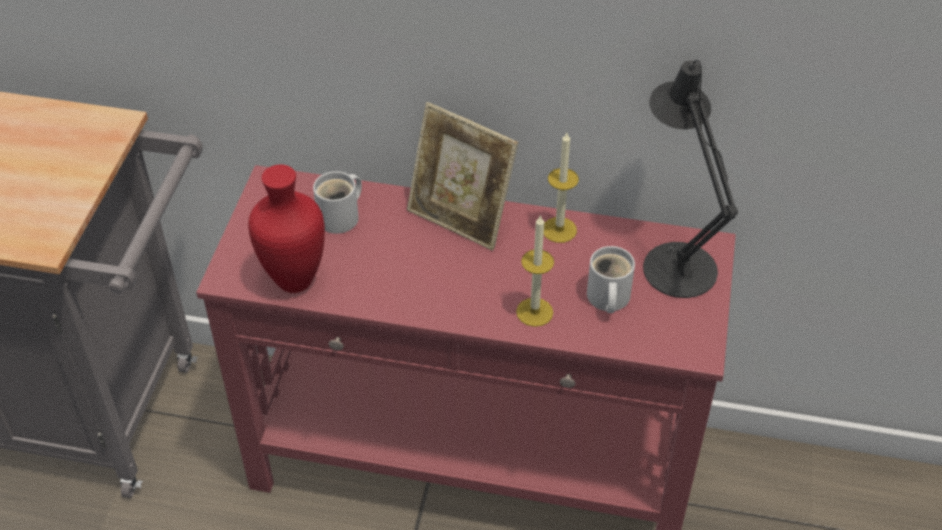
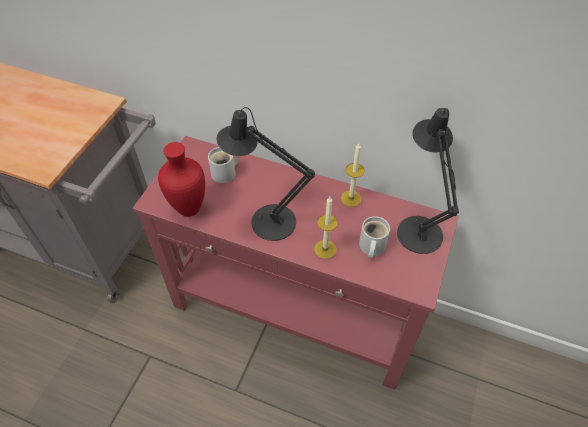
camera: 10 degrees right, 5 degrees up
(429, 281) = (267, 220): none -> black table lamp
(460, 219) = (294, 183): picture frame -> none

